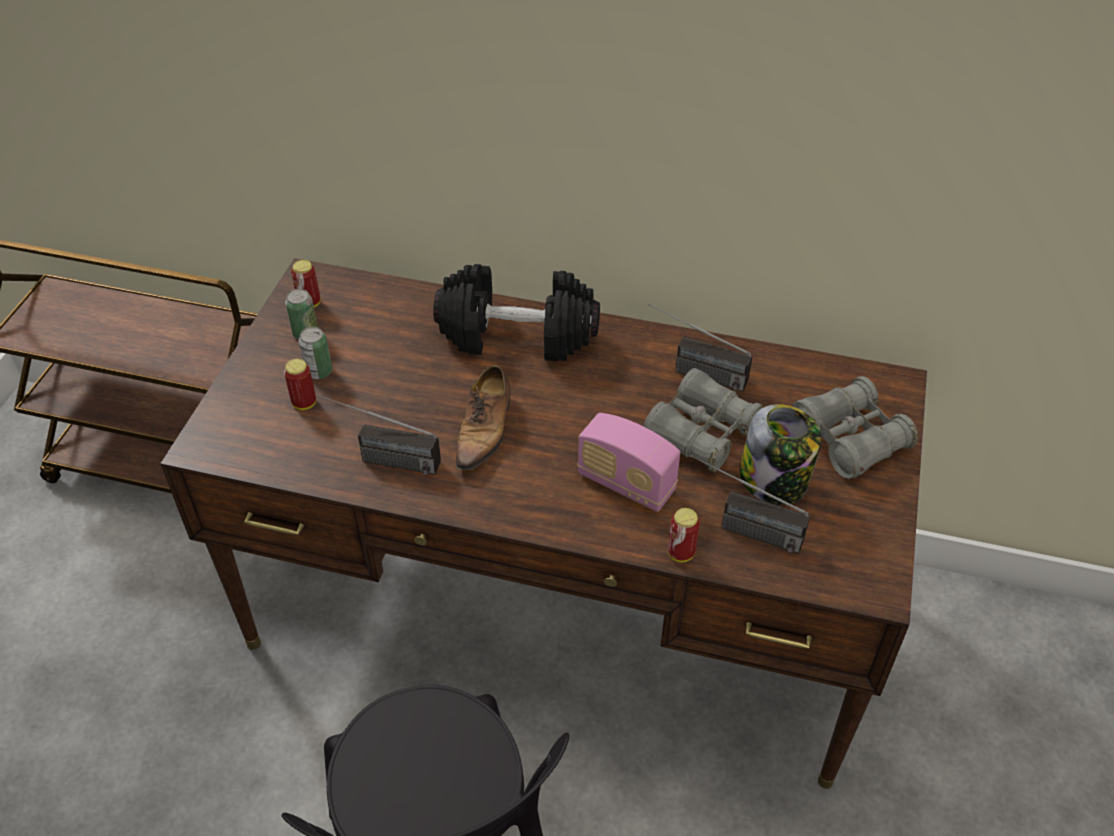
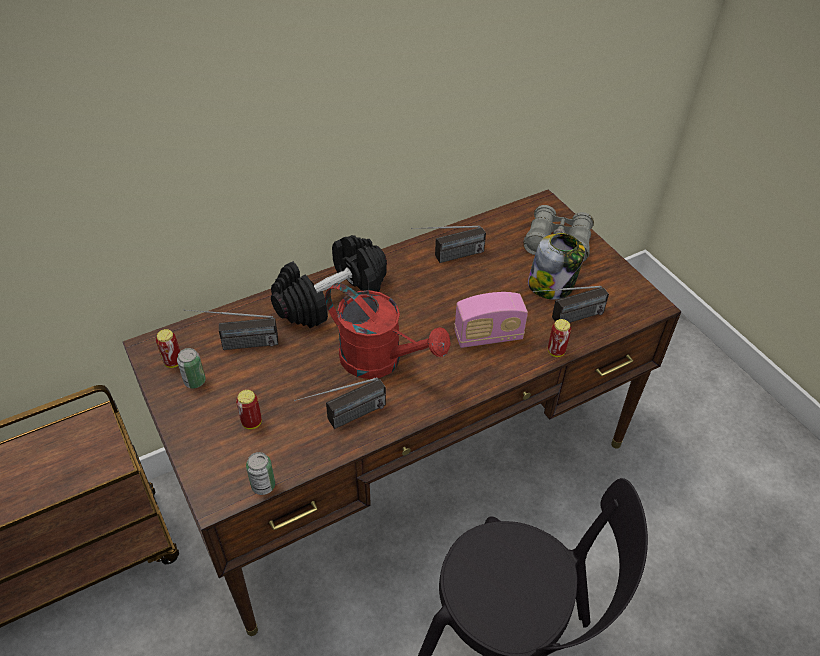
camera: 45 degrees left, 0 degrees up
(319, 371) = (236, 398): can -> can (263, 485)
(377, 323) = (235, 345): none -> radio
(484, 430) = (380, 361): shoe -> red watering can
(701, 433) = (490, 286): grey binoculars -> none

